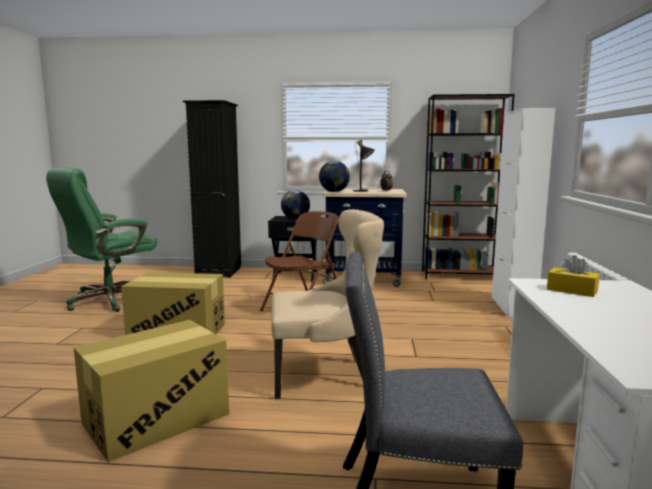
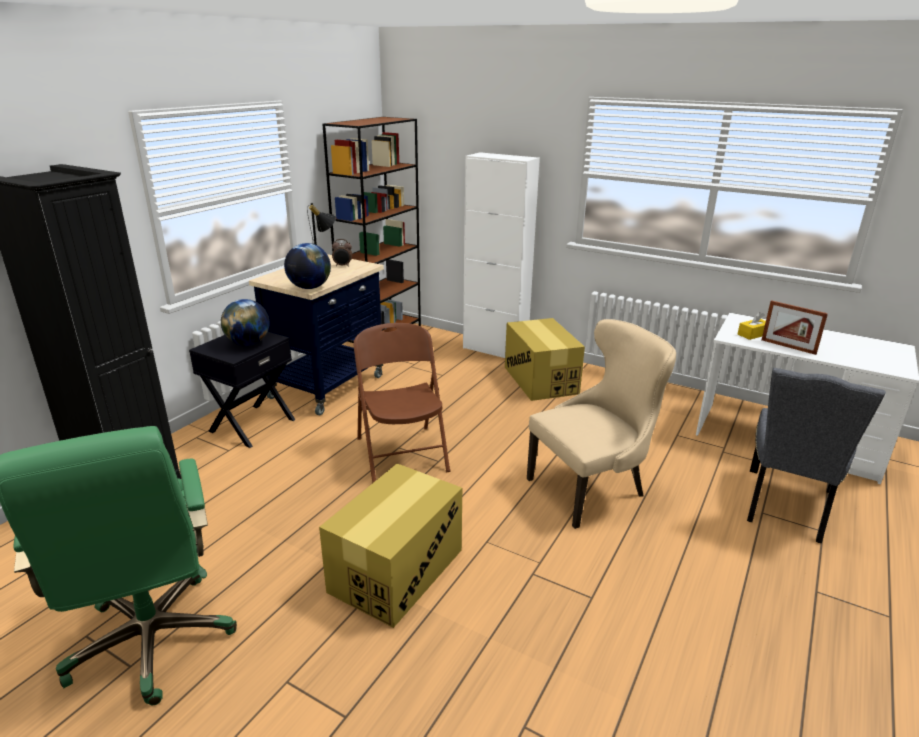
camera: 65 degrees left, 15 degrees up
(157, 418) = (646, 616): cardboard box -> cardboard box (540, 380)
(324, 375) = (591, 489): beige chair -> beige chair turned 45 degrees clockwise
(568, 305) = (788, 347): none -> picture frame

